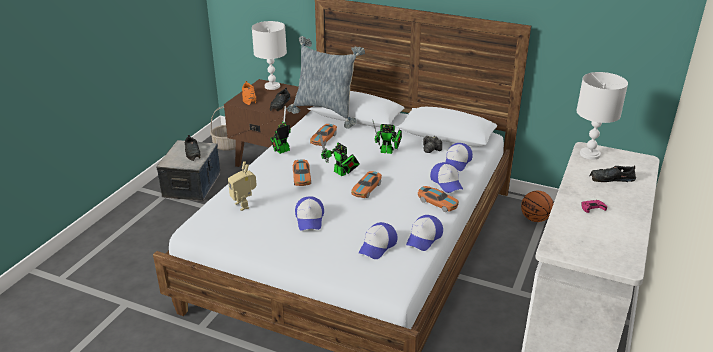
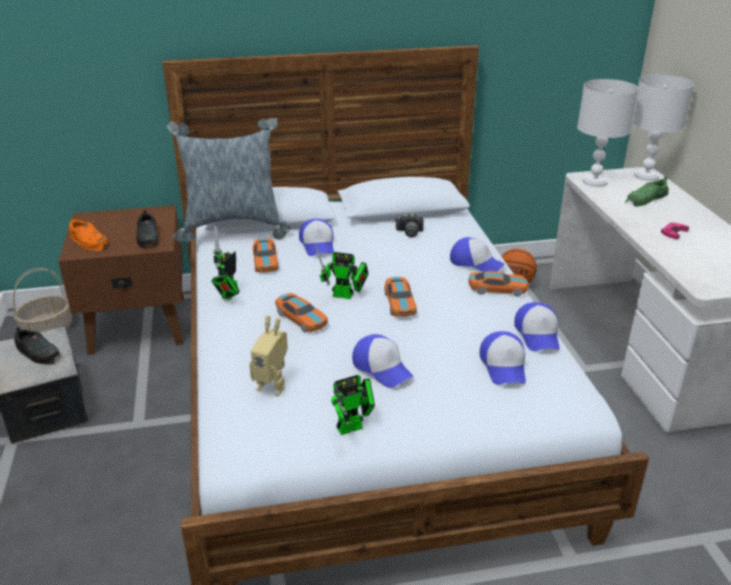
camera: 35 degrees left, 0 degrees up
(272, 86) = (107, 217): white table lamp -> white table lamp (646, 176)
(388, 152) = (366, 251): toy robot -> toy robot (353, 427)
(457, 162) = (456, 236): cap -> cap (318, 245)
(611, 178) = (646, 199): black shoe -> green shoe

